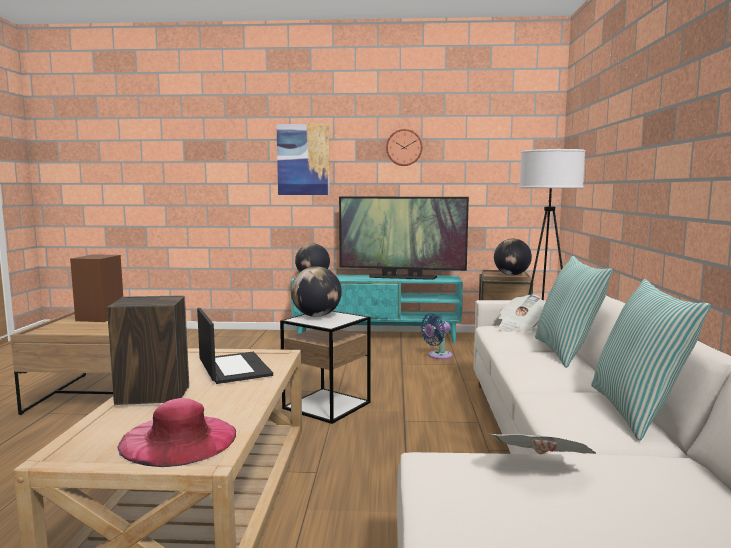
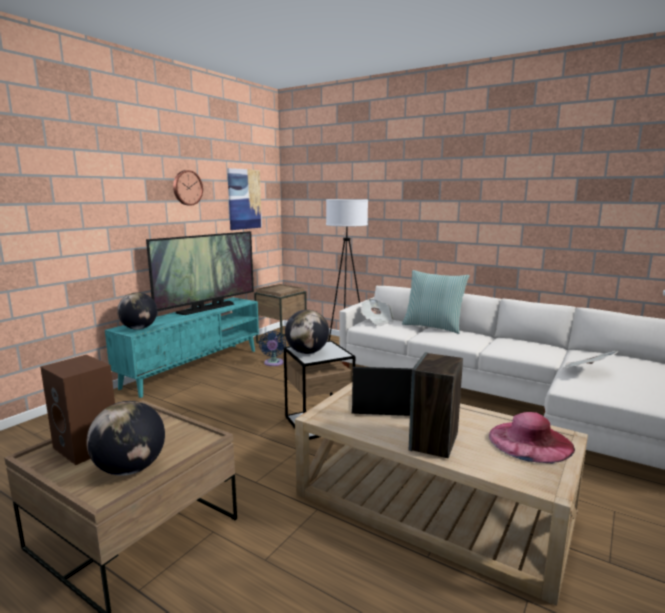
camera: 60 degrees left, 5 degrees up
(303, 159) = (96, 200): picture -> picture (244, 199)
(511, 275) = (284, 288): globe -> globe (130, 469)
(637, 412) = (527, 341): pillow -> none

